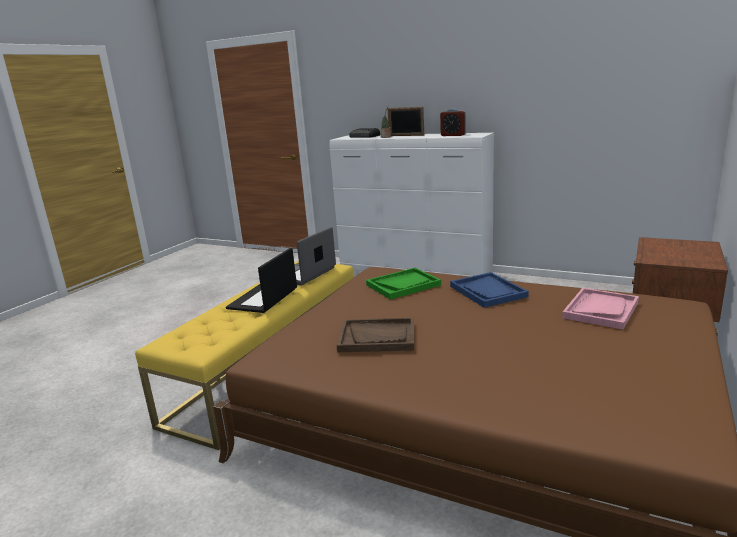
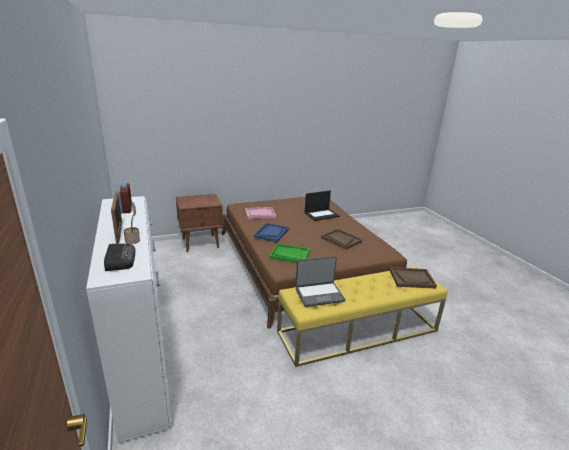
camera: 140 degrees left, 5 degrees up
(199, 334) = (412, 279): none -> brown tray
(263, 299) = (364, 286): laptop -> laptop (322, 214)

